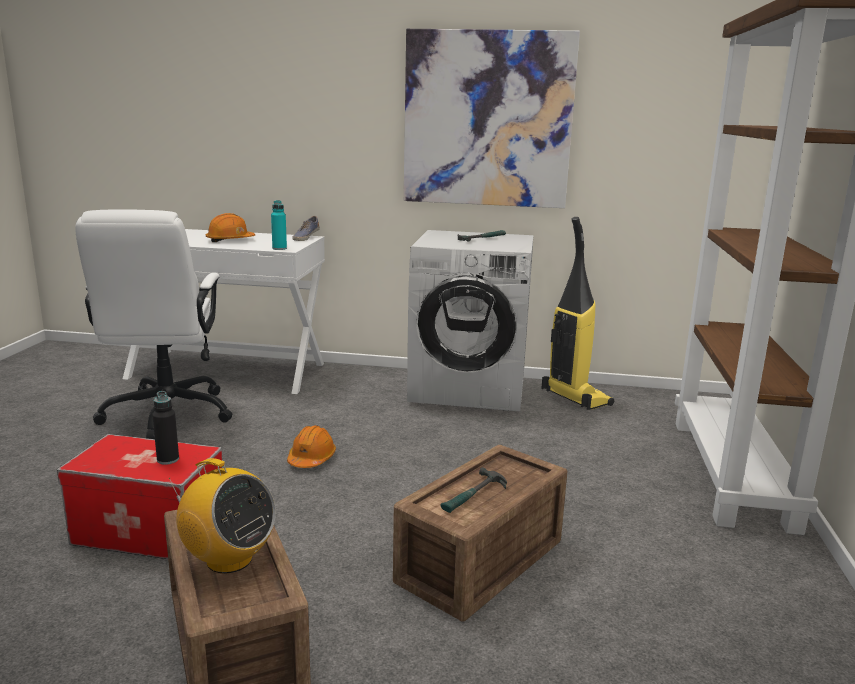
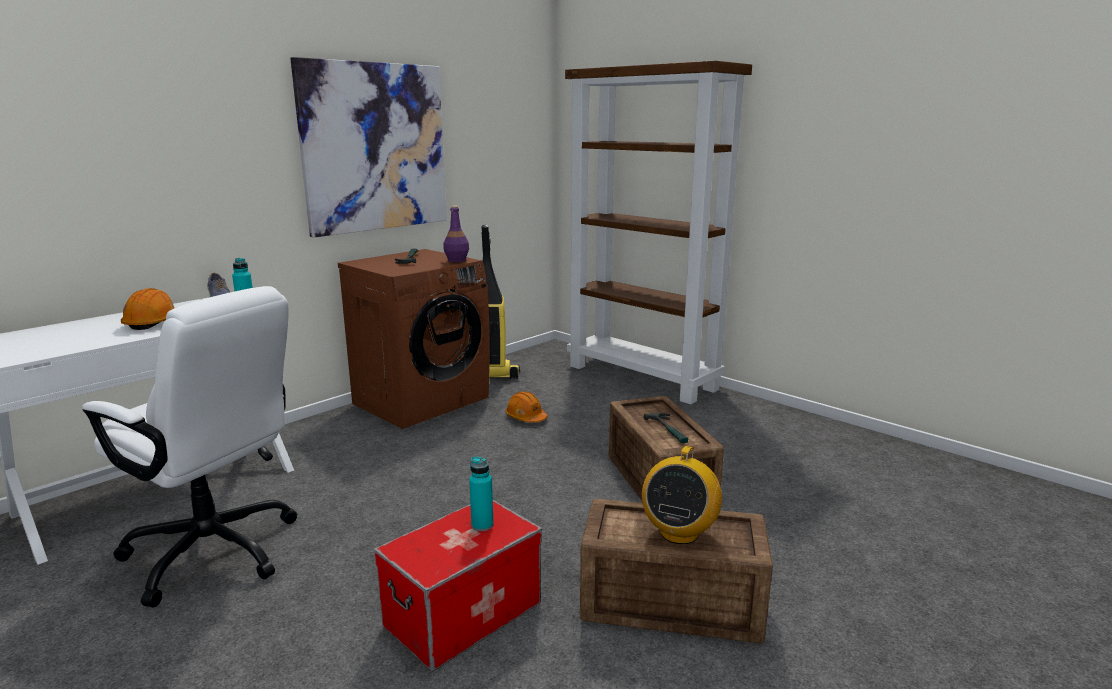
camera: 55 degrees left, 0 degrees up
(168, 459) = (482, 525): black bottle -> turquoise bottle
(228, 559) = (679, 533): radio -> radio turned 135 degrees clockwise
(311, 459) = (437, 499): orange hard hat -> orange hard hat (525, 417)
(468, 392) = (421, 403): white washing machine -> brown washing machine
(508, 247) = (456, 260): none -> purple bottle

